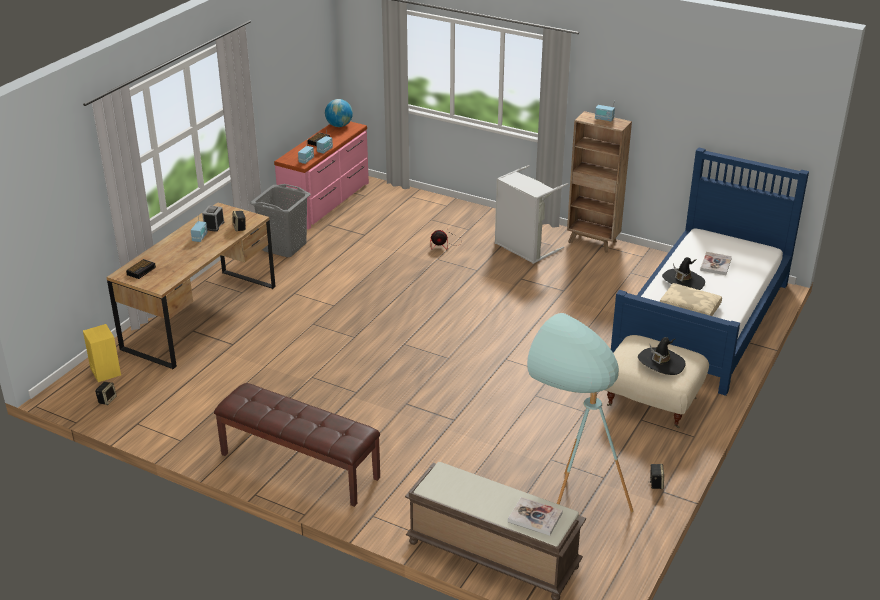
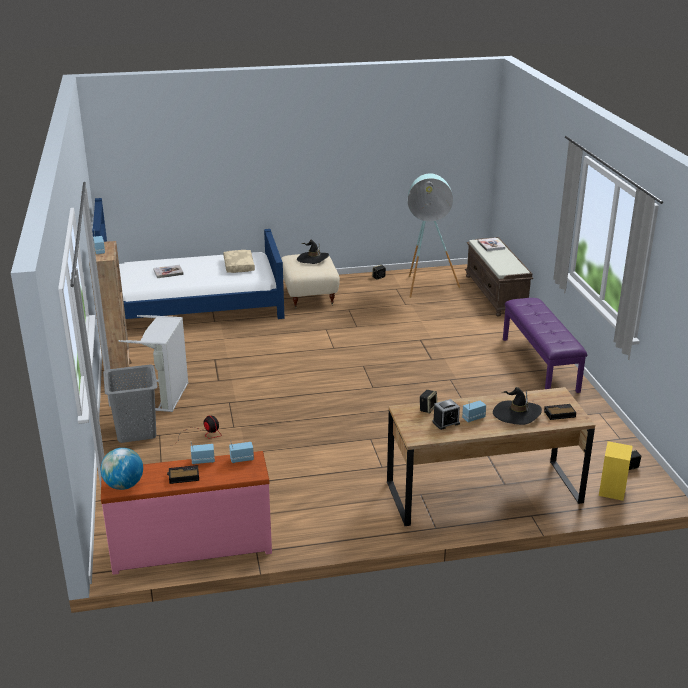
camera: 130 degrees left, 5 degrees down
(285, 247) = (317, 517): grey laundry basket -> grey laundry basket (136, 431)
(299, 466) = (540, 364): brown bench -> purple bench
(683, 281) = (206, 275): black hat -> black hat (516, 414)

